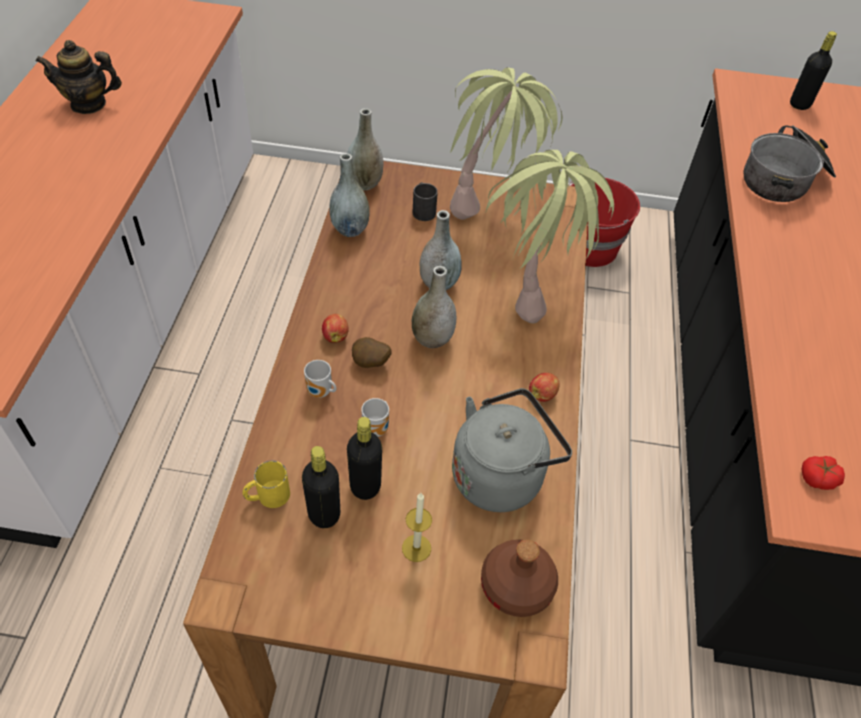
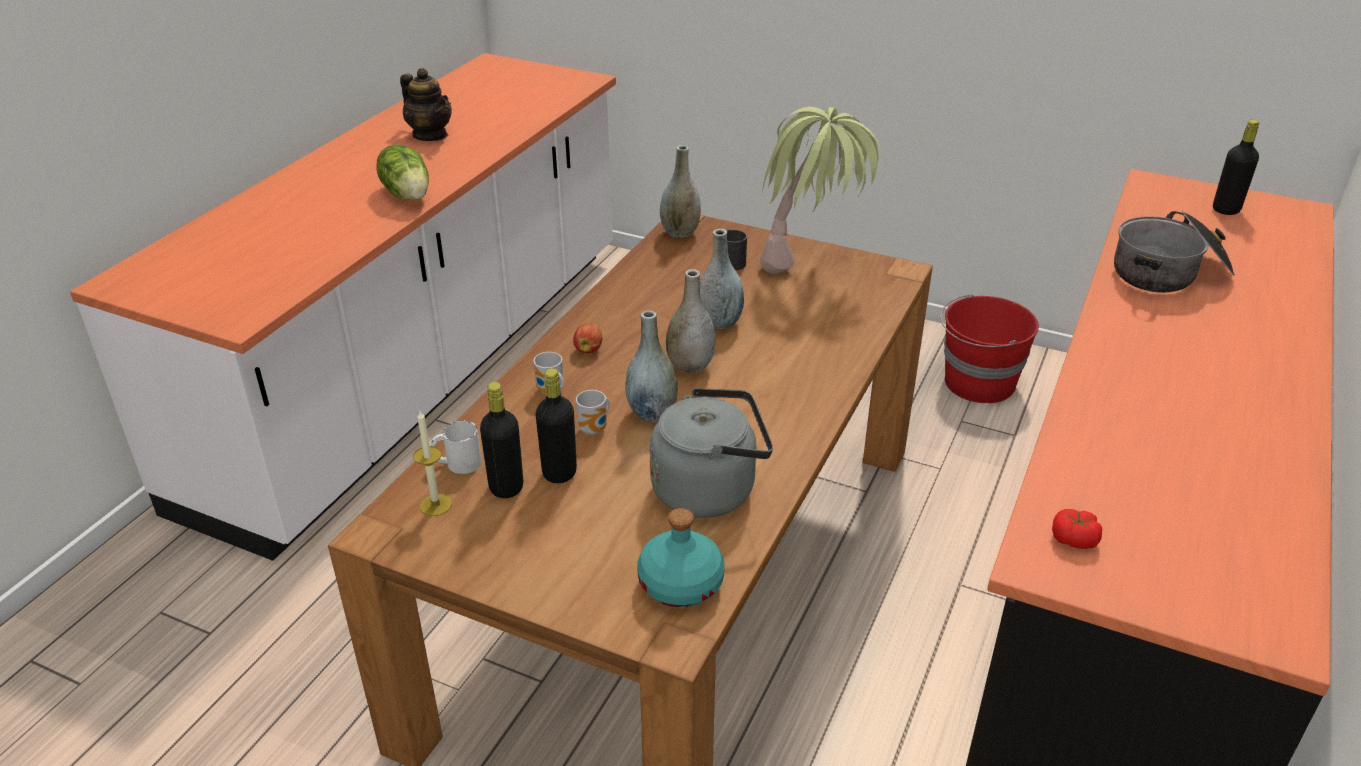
camera: 20 degrees right, 15 degrees down
(88, 104) = (430, 135): teapot -> teapot turned 150 degrees counterclockwise
(97, 185) = (408, 194): none -> lettuce
(267, 496) = (457, 463): yellow mug -> white mug
(350, 229) = (646, 267): grey vase -> grey vase (652, 413)
(370, 364) = (614, 376): potato -> none
(416, 548) = (587, 532): candle -> candle (436, 505)
(517, 585) = (682, 584): brown bottle -> turquoise bottle
(534, 289) = (825, 341): potted plant -> none
(542, 394) = (790, 431): apple -> none

